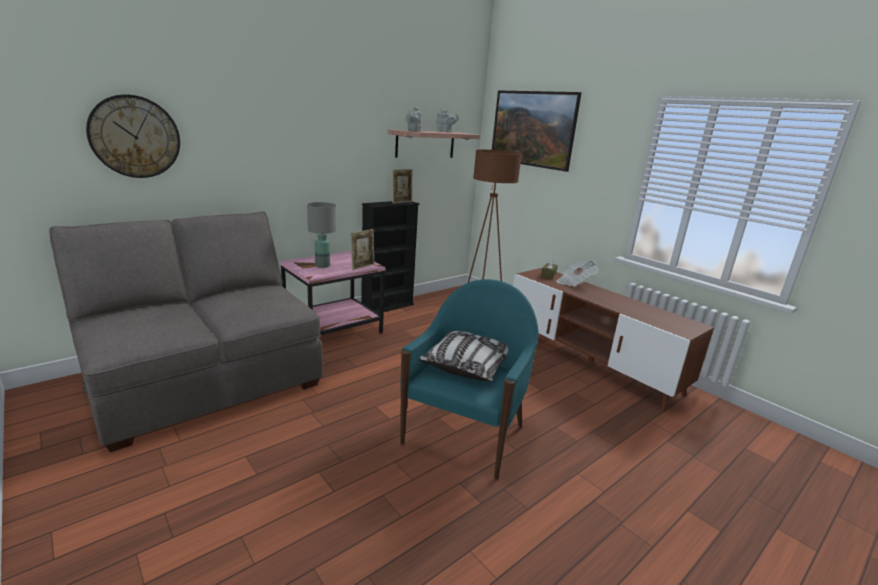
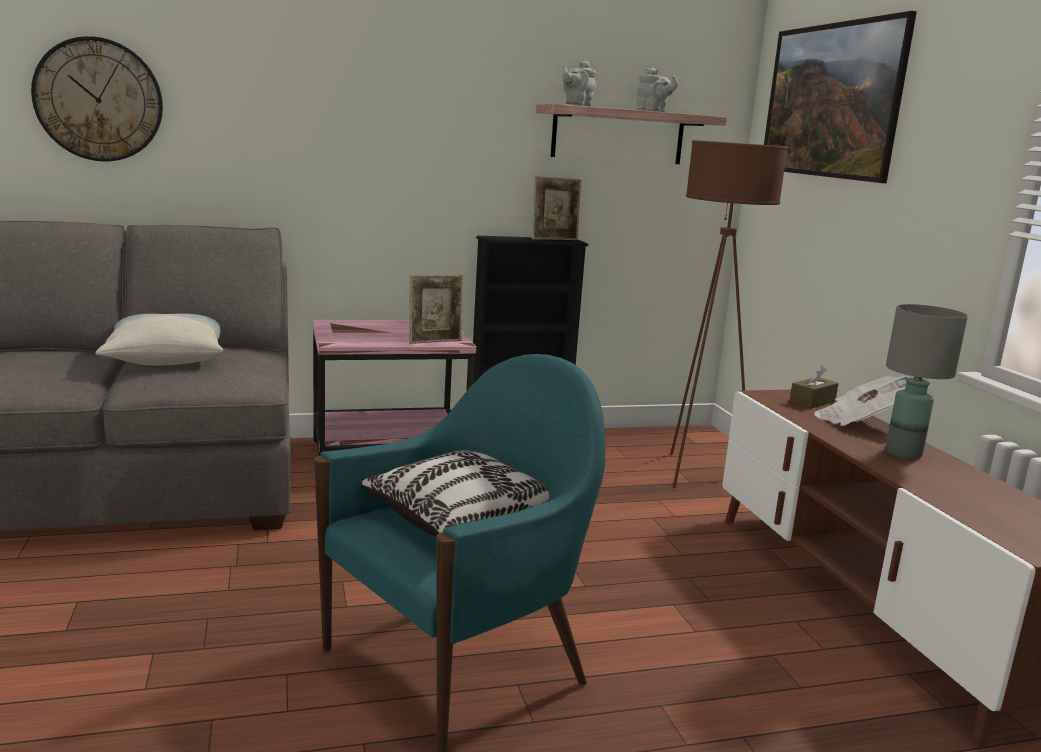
camera: 25 degrees right, 5 degrees down
(226, 301) = (166, 358): none -> pillow
(322, 265) = (368, 332): grey table lamp -> grey table lamp (902, 453)

